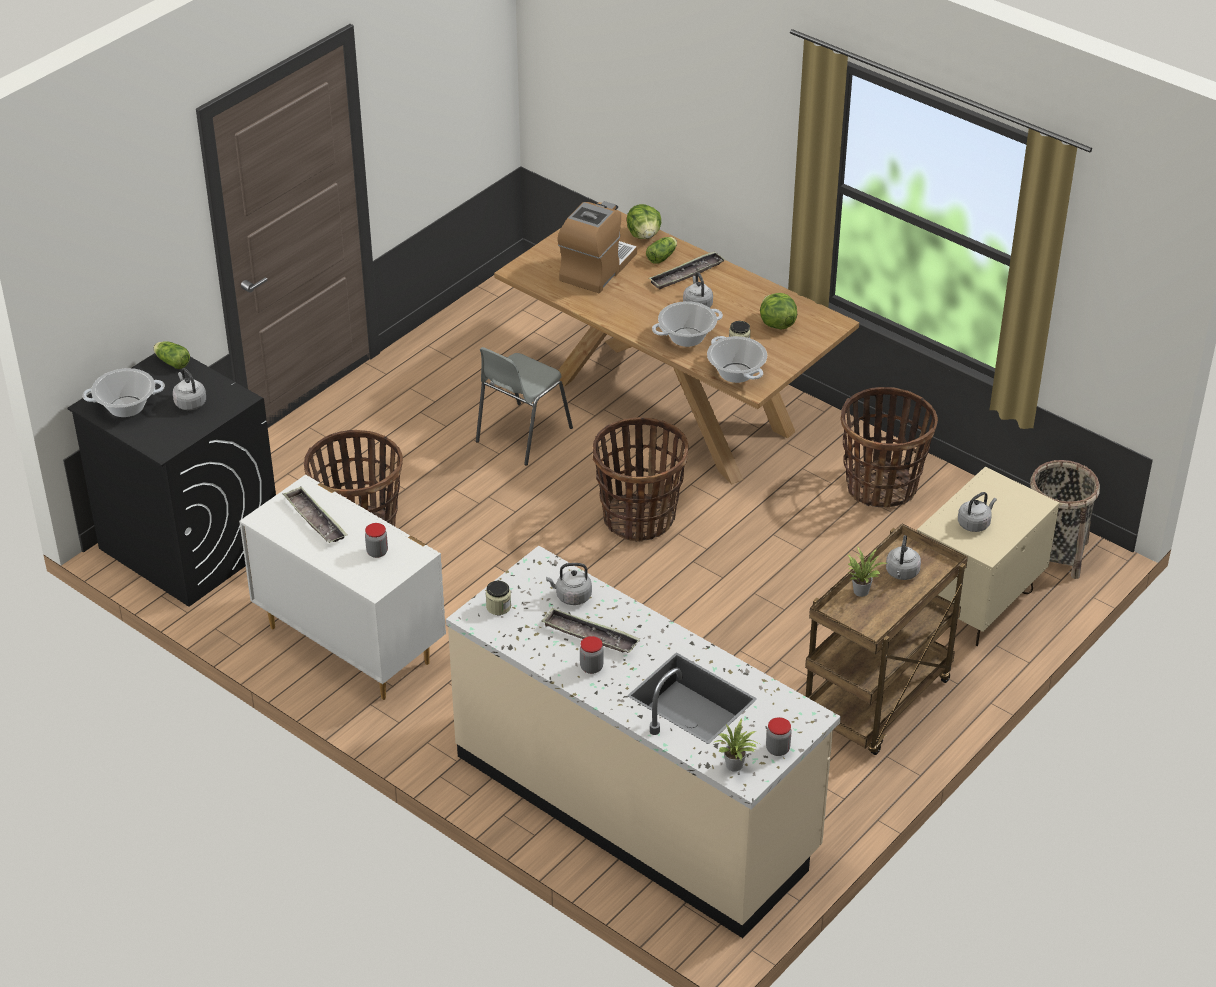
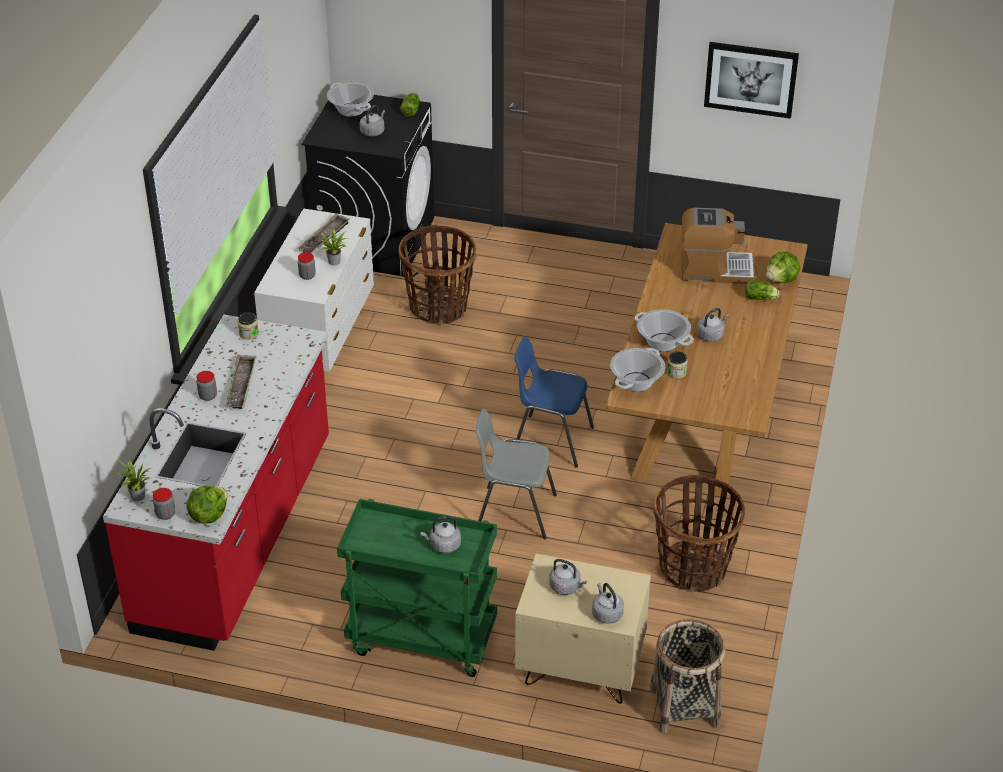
camera: 65 degrees right, 0 degrees up
(440, 92) = (751, 79): none -> picture
(521, 435) = (602, 348): grey chair -> grey chair (514, 511)
(571, 596) = (279, 364): grey kettle -> grey kettle (606, 613)
(637, 804) = (237, 535): beige counter -> red counter
(639, 518) = (551, 439): basket -> blue chair
(686, 274) = (748, 317): tray -> none
(776, 324) = (721, 385): lettuce -> lettuce (208, 515)
(861, 590) = (408, 527): potted plant -> potted plant (335, 261)
(877, 703) = (420, 640): brown cart -> green cart

